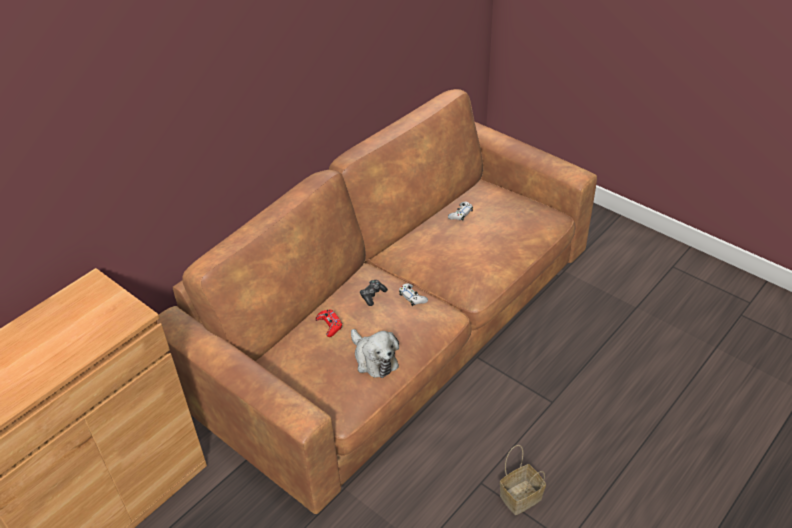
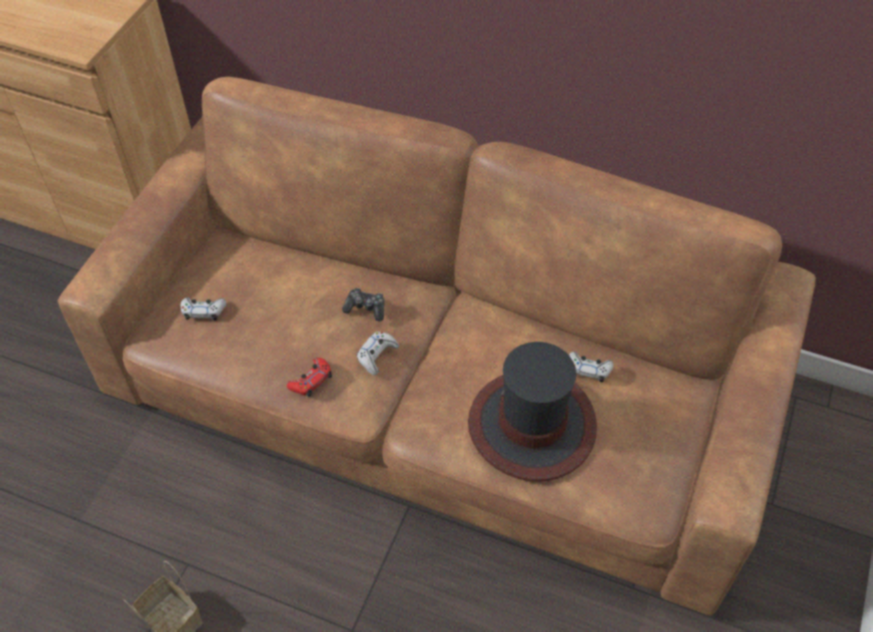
camera: 70 degrees right, 10 degrees up
(329, 325) = (294, 278): red game controller -> red game controller (311, 380)
(335, 376) = (203, 311): none -> white game controller
(374, 359) = (243, 342): plush toy -> none
(491, 242) = (532, 425): none -> hat

